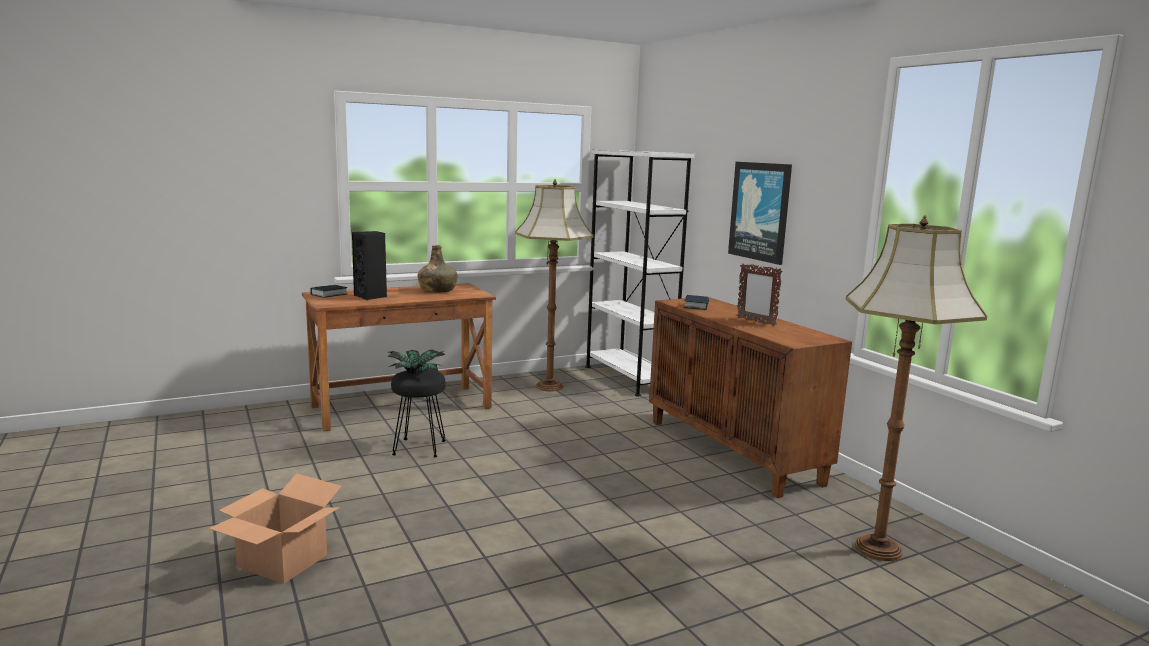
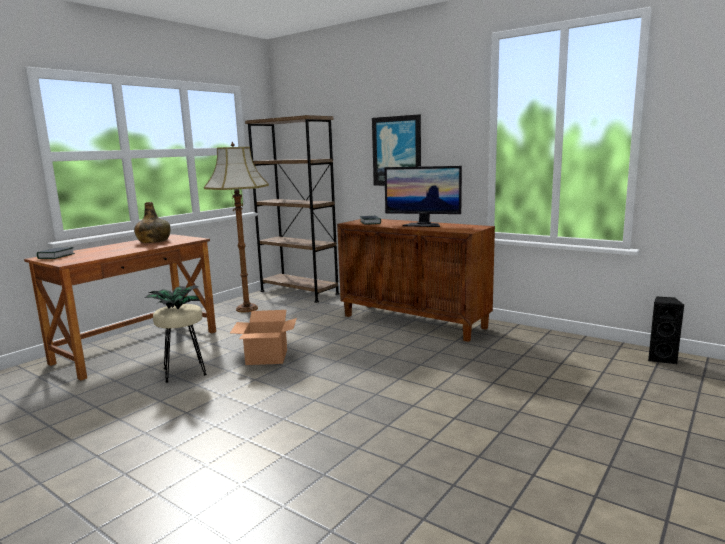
camera: 25 degrees left, 0 degrees up
(284, 561) = (146, 490): cardboard box -> cardboard box (267, 357)
(371, 296) = (100, 252): black speaker -> black speaker (661, 358)
(419, 448) = (184, 372): black stool -> beige stool
(628, 378) = (299, 292): white bookcase -> brown bookcase
(756, 322) = (423, 225): picture frame -> monitor
(880, 549) = (551, 354): floor lamp -> none

